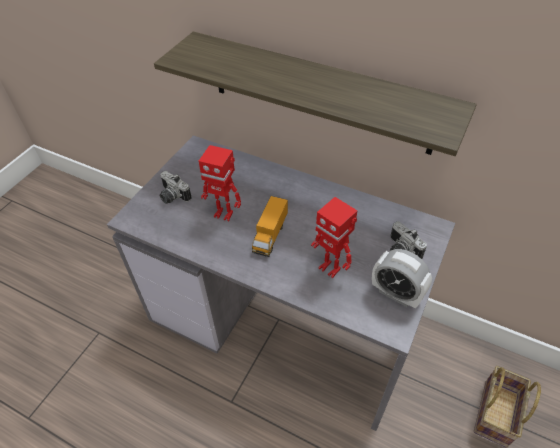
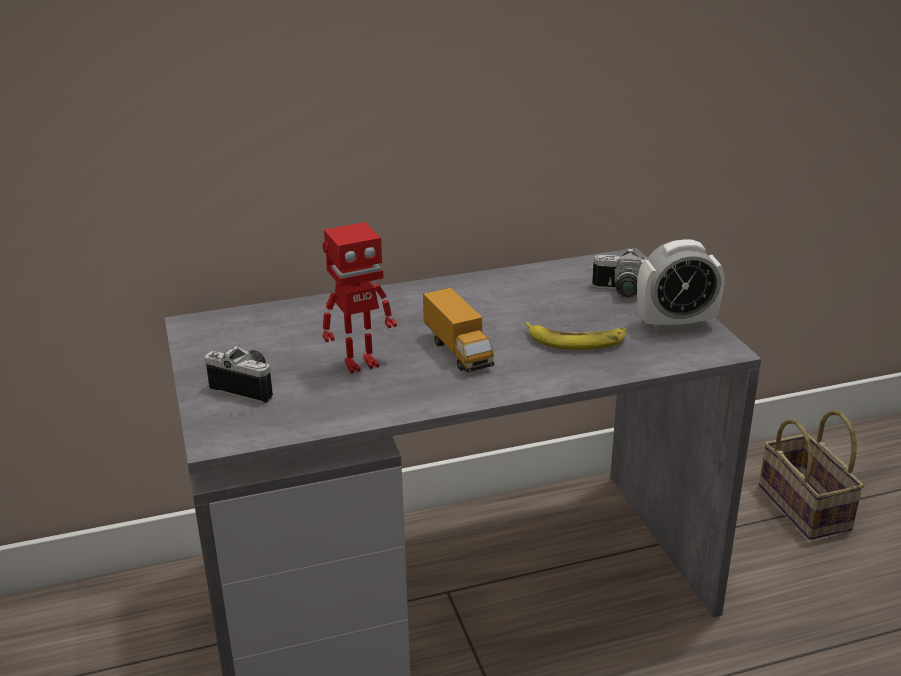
camera: 45 degrees left, 20 degrees down
(172, 196) = (249, 385): camera -> camera turned 150 degrees counterclockwise
(319, 93) = (405, 126): shelf -> none
(330, 268) = (577, 341): toy robot -> banana

